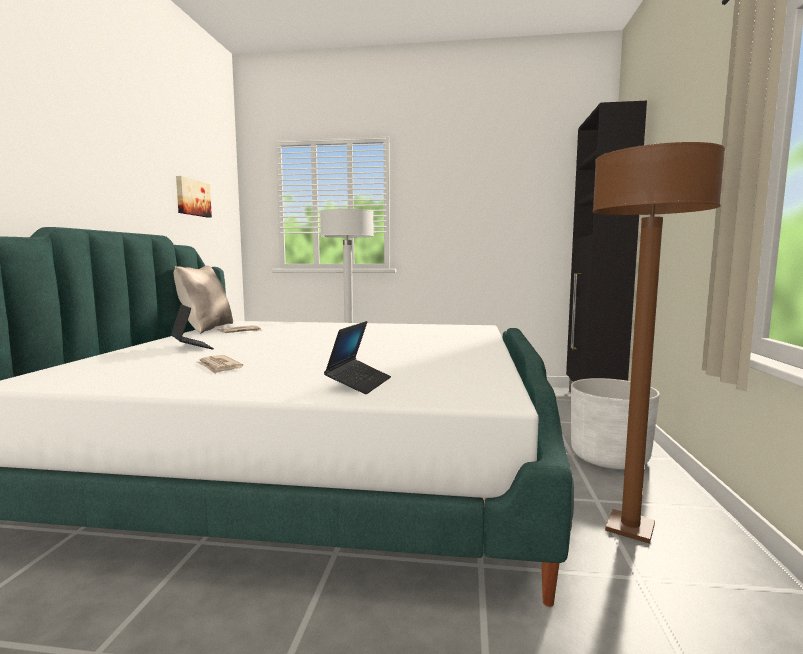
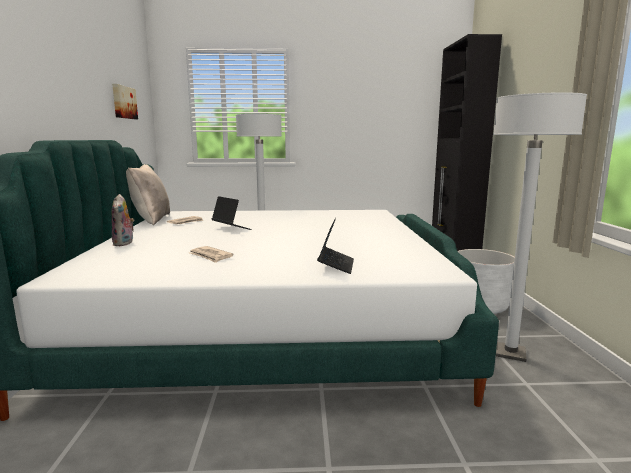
camera: 10 degrees left, 5 degrees up
(143, 350) = (124, 243): none -> plush toy
(191, 347) = (163, 239): laptop -> laptop (231, 228)
(630, 528) = (510, 353): brown floor lamp -> white floor lamp

